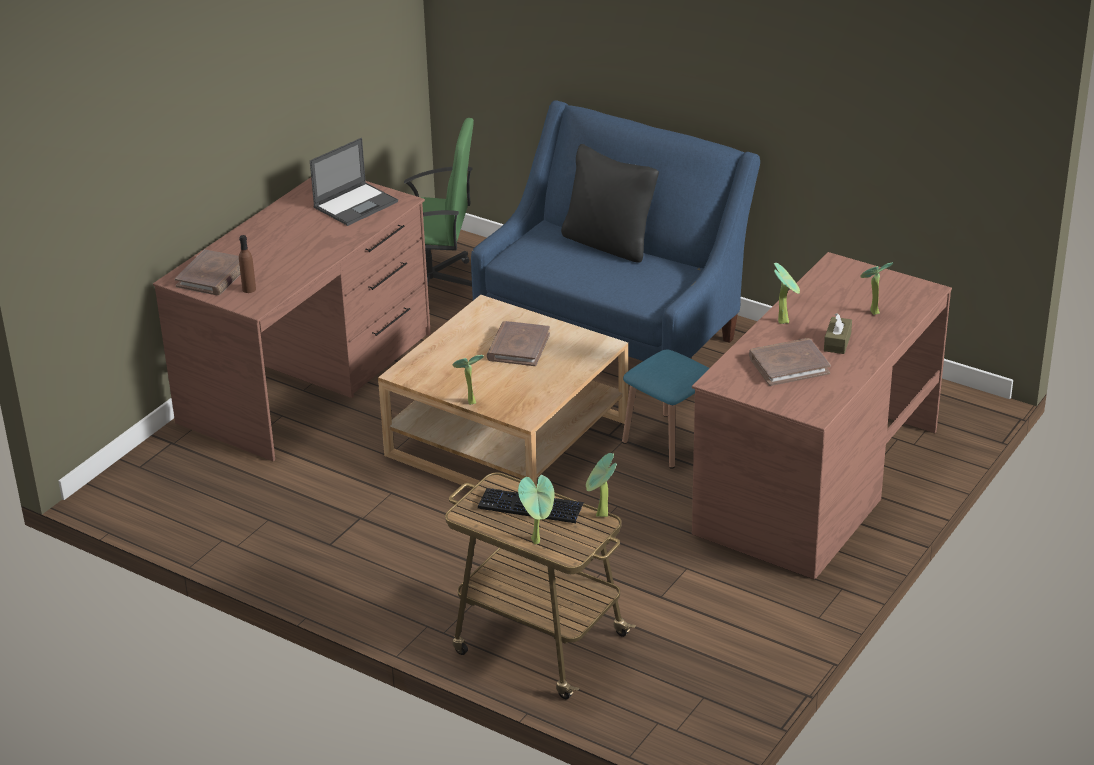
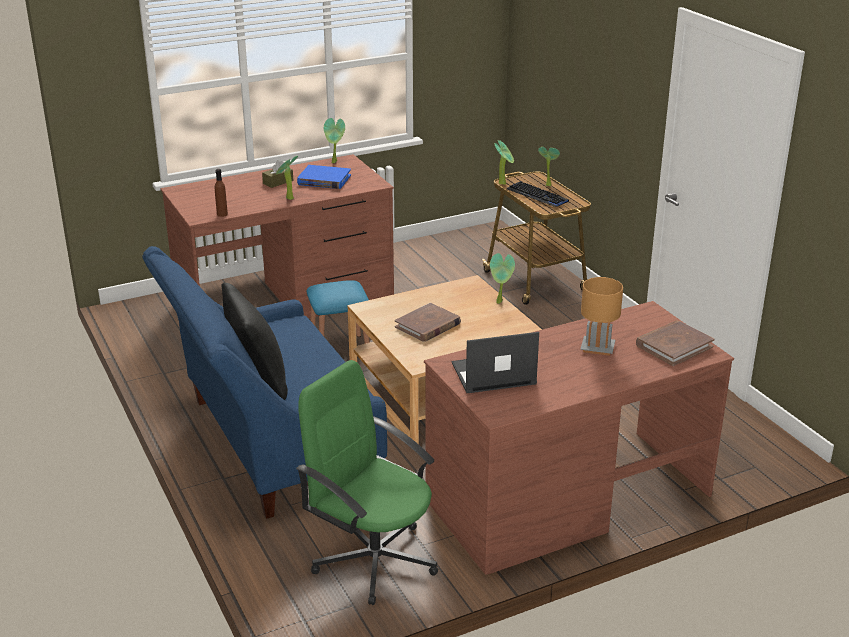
camera: 150 degrees left, 5 degrees down
(249, 289) = (646, 325): brown bottle -> brown bottle (222, 214)
(282, 253) = (597, 348): none -> brown table lamp
(789, 365) = (324, 180): brown book -> blue book
(872, 312) = (230, 189): potted plant -> potted plant (335, 162)

